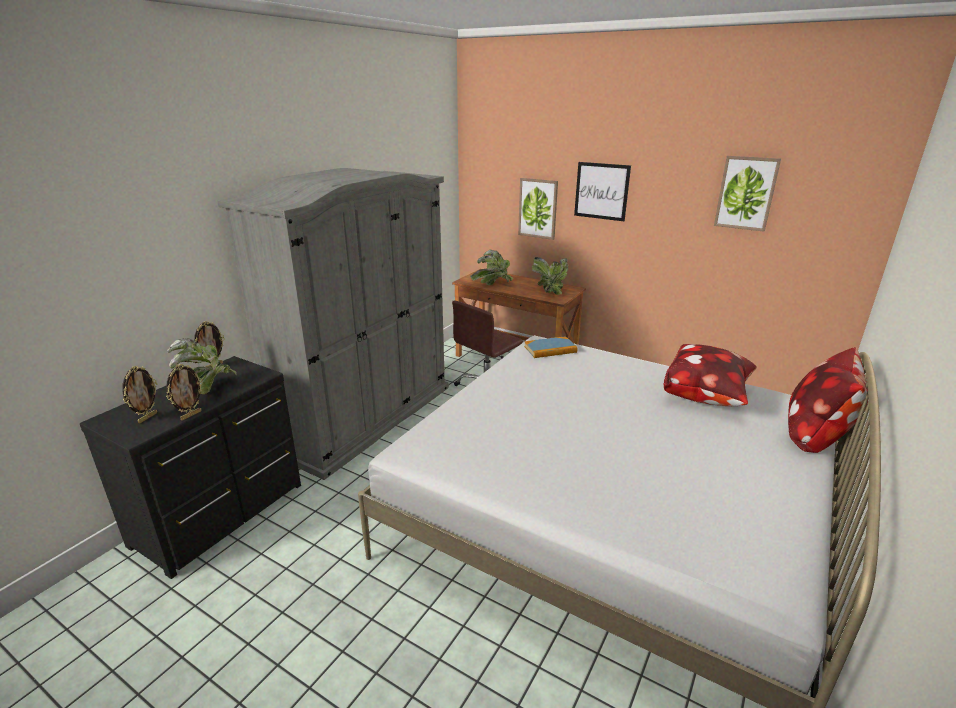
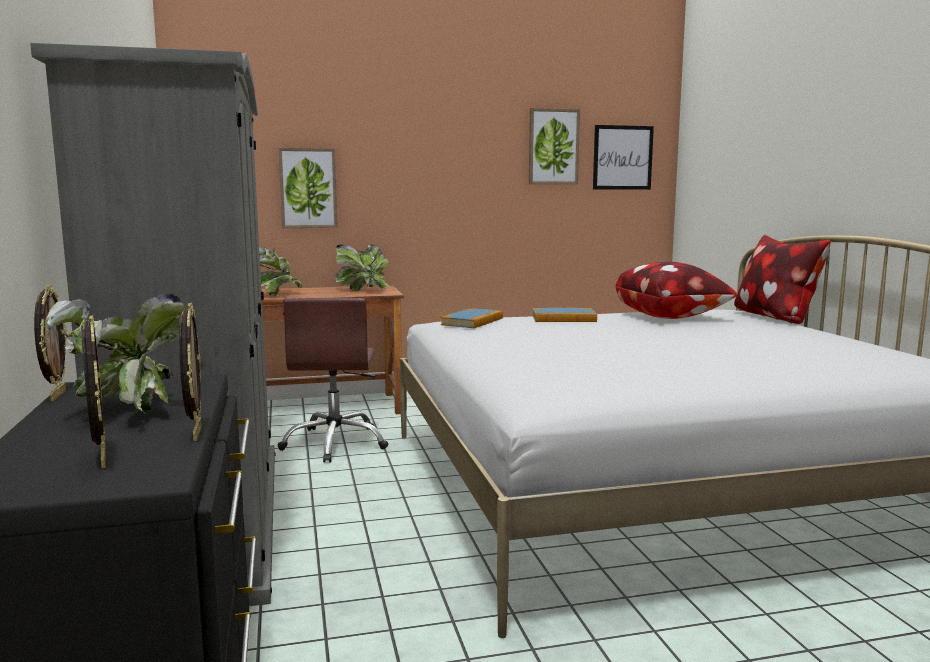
camera: 45 degrees left, 15 degrees down
(601, 191) = (396, 157): picture -> picture (622, 157)
(616, 368) = (563, 318): none -> book

